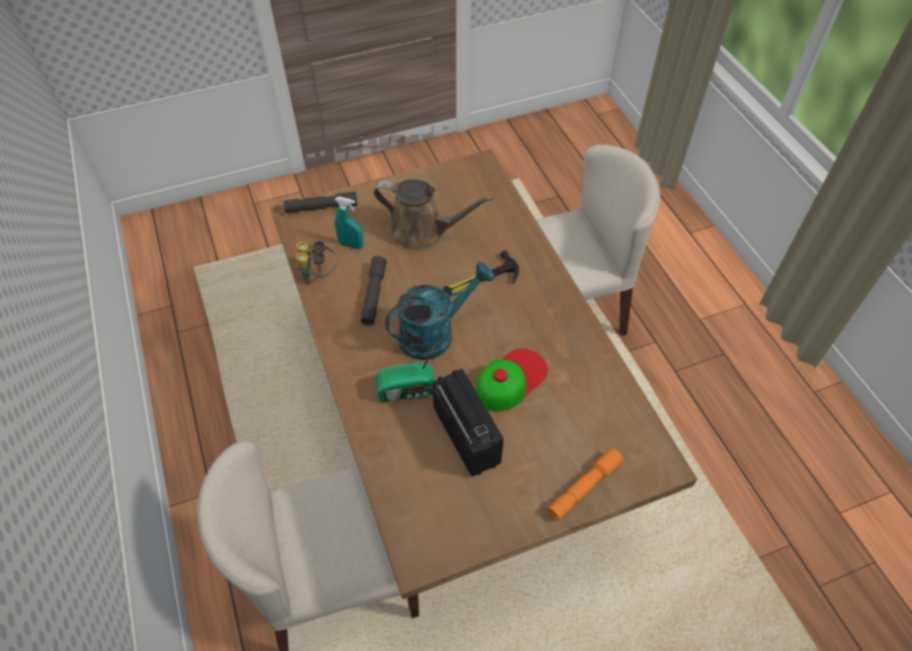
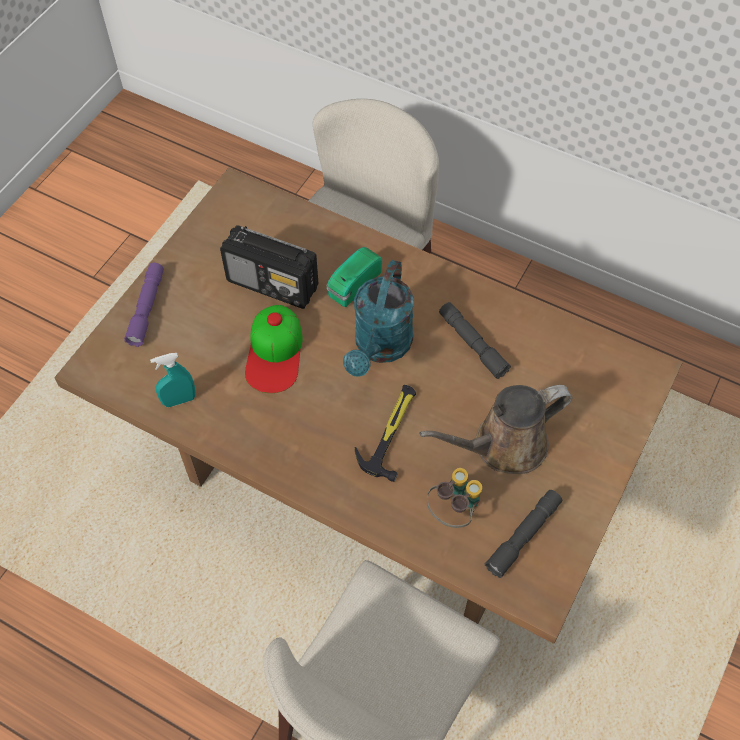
camera: 140 degrees right, 5 degrees up
(318, 275) = (544, 326): binoculars -> binoculars (453, 511)
(321, 207) = (634, 397): grey flashlight -> grey flashlight (523, 536)
(351, 245) = (553, 378): turquoise spray bottle -> turquoise spray bottle (179, 400)
(584, 487) = (146, 308): orange flashlight -> purple flashlight

